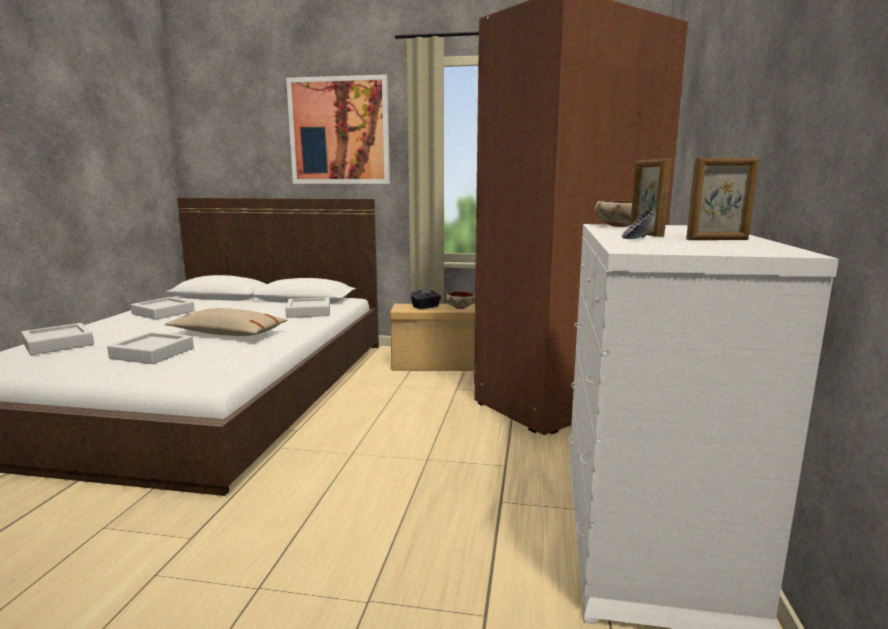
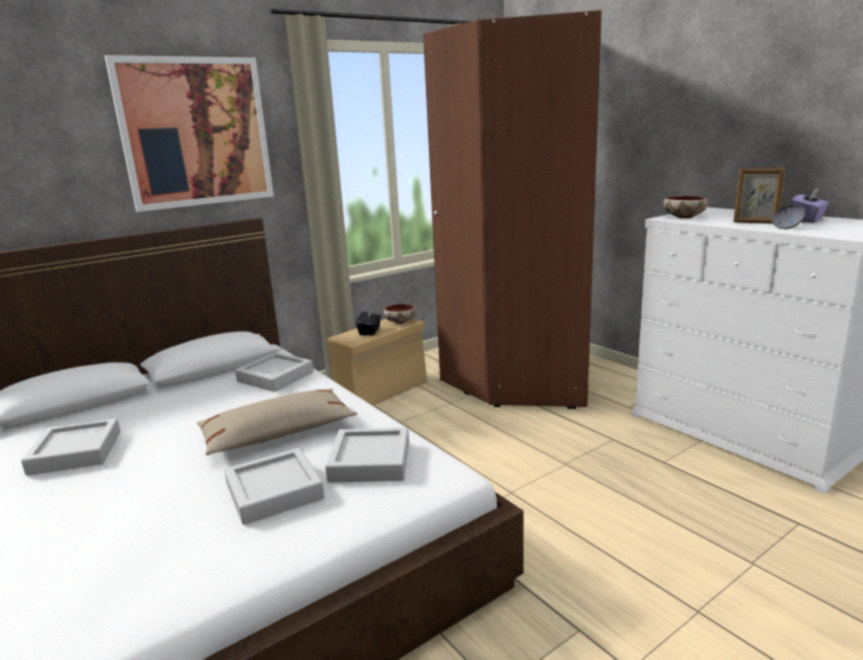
camera: 45 degrees left, 5 degrees up
(58, 344) = (94, 555): grey tray -> grey tray (370, 461)
(717, 240) = (807, 220): picture frame -> purple tissue box

